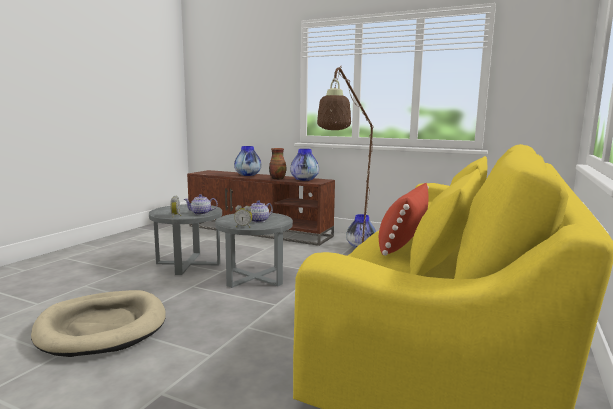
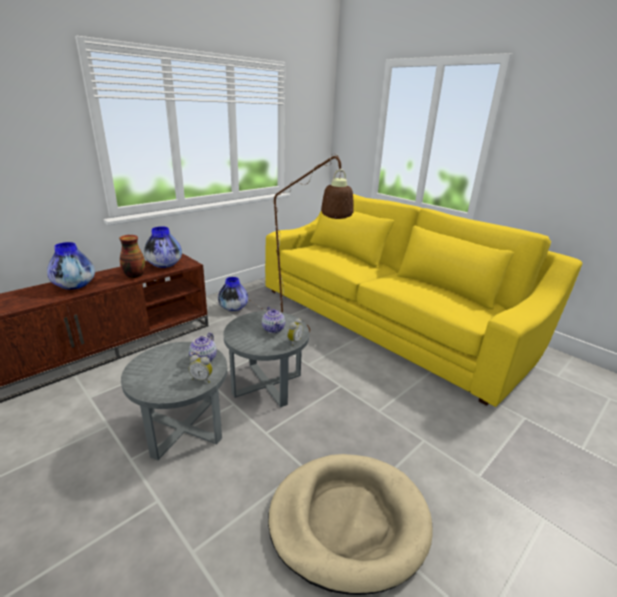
camera: 70 degrees left, 15 degrees up
(403, 240) = (427, 288): red pillow -> none

